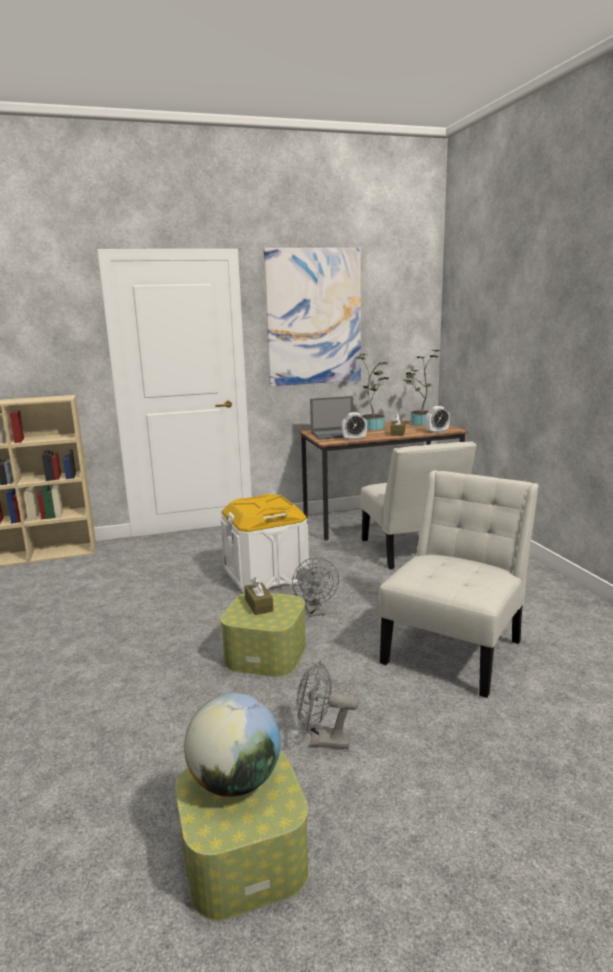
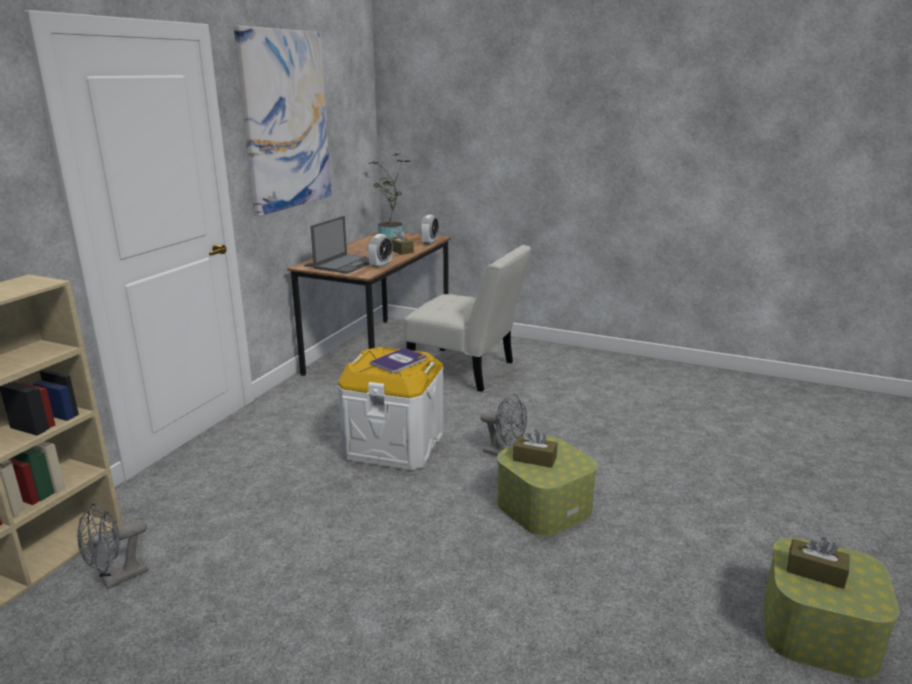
camera: 50 degrees left, 5 degrees up
(236, 782) = (815, 572): globe -> brown tissue box
(265, 505) = (399, 361): none -> book
(323, 741) = (704, 535): grey fan -> grey fan (117, 578)
(373, 427) = (357, 249): potted plant -> none
(455, 648) = (638, 429): white chair -> none

